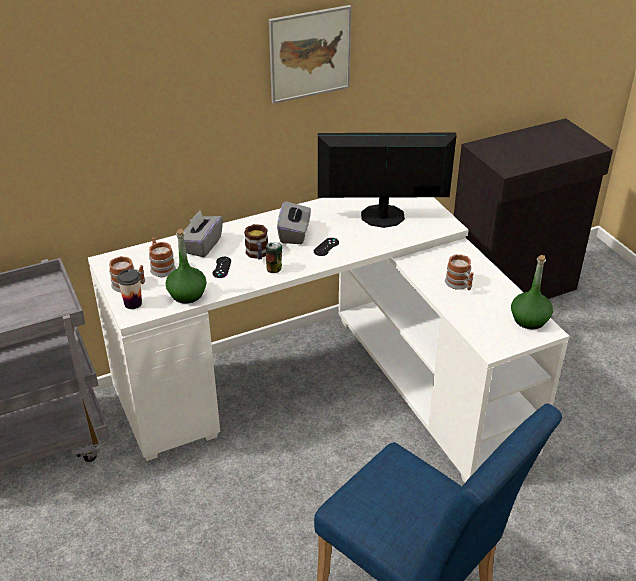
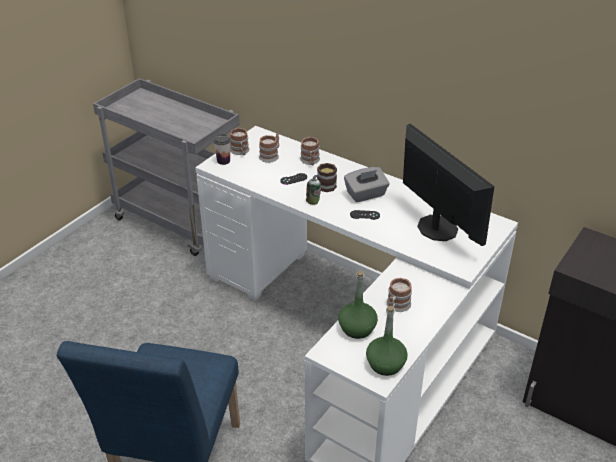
camera: 60 degrees right, 0 degrees up
(187, 294) = (251, 177): green bottle -> green bottle (357, 328)
(202, 245) = (310, 161): grey tissue box -> mug
(310, 54) = (439, 57): picture -> none

